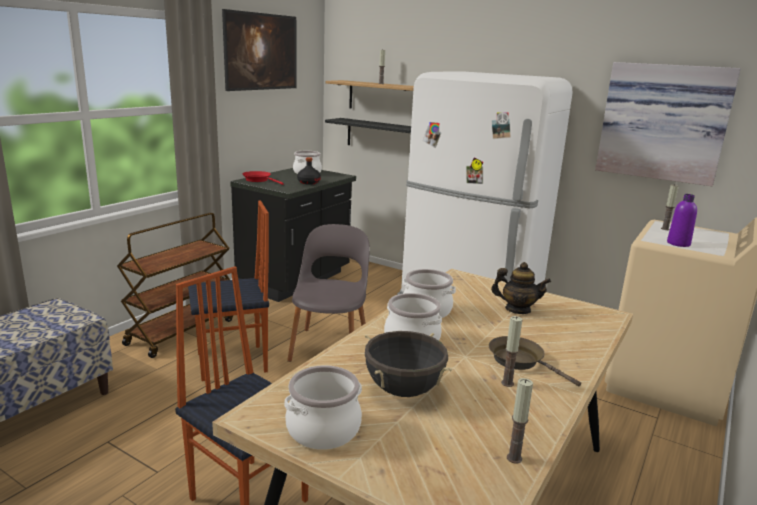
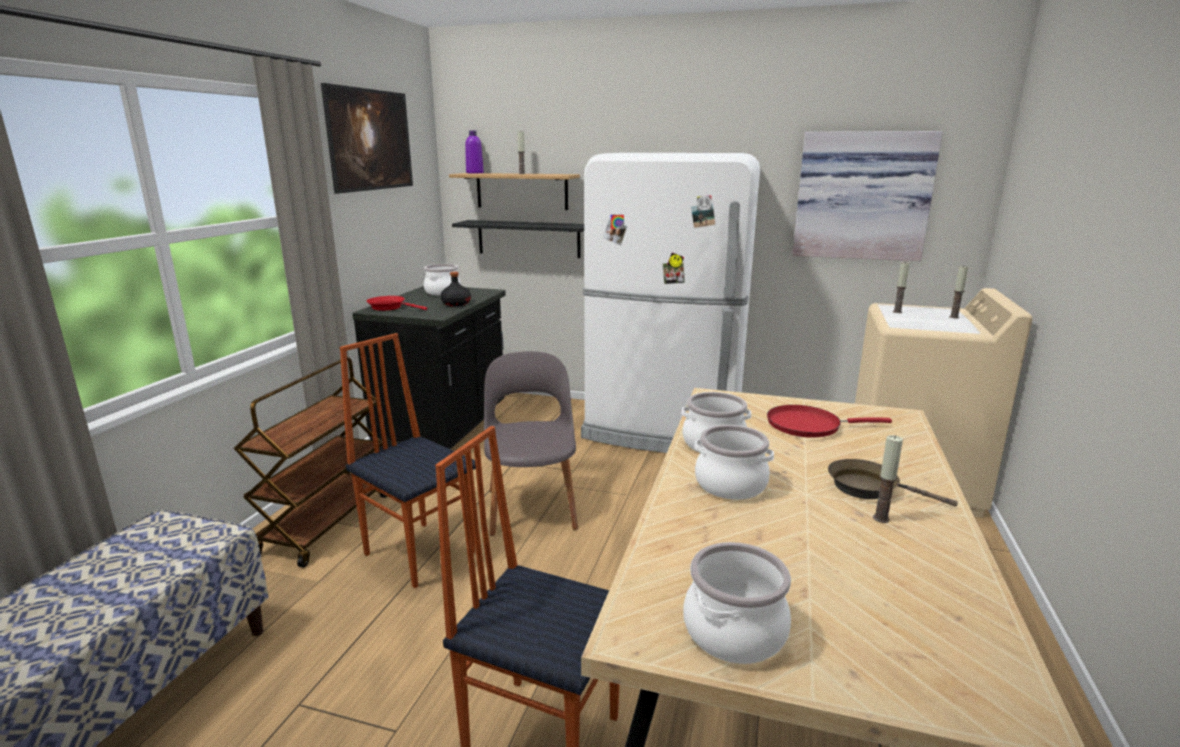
camera: 15 degrees left, 0 degrees up
(233, 363) = (420, 552): chair -> chair turned 105 degrees counterclockwise
(404, 390) = (780, 553): black cooking pot -> none
(514, 458) = (977, 614): candle -> candle (954, 317)
(517, 309) = (808, 425): teapot -> red frying pan
(678, 243) = (927, 326): purple bottle -> purple bottle (474, 173)

